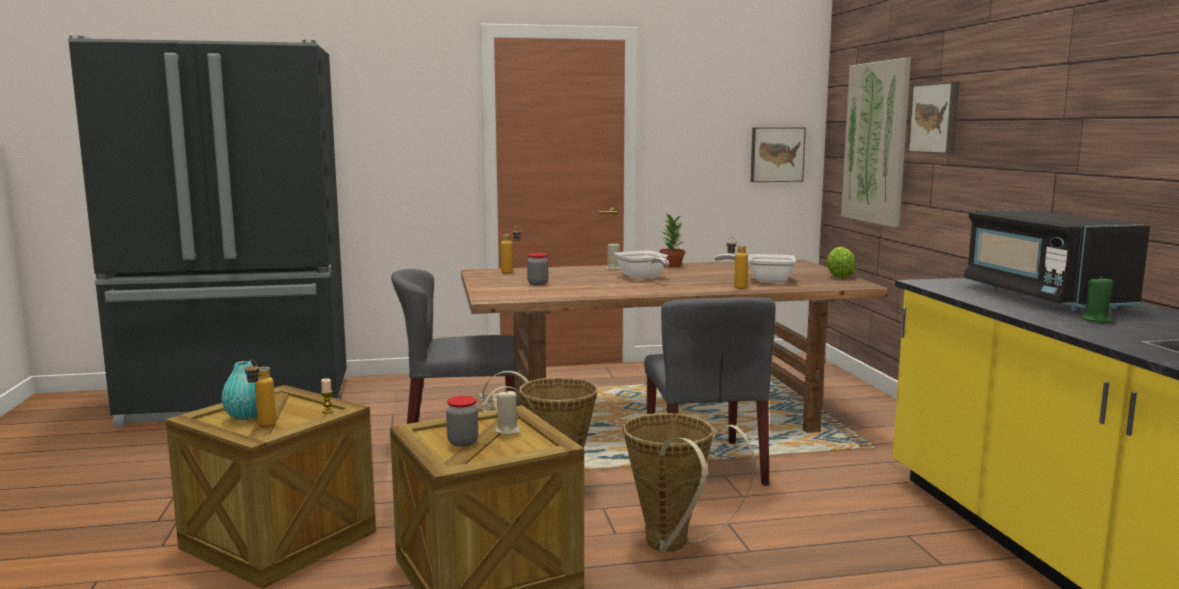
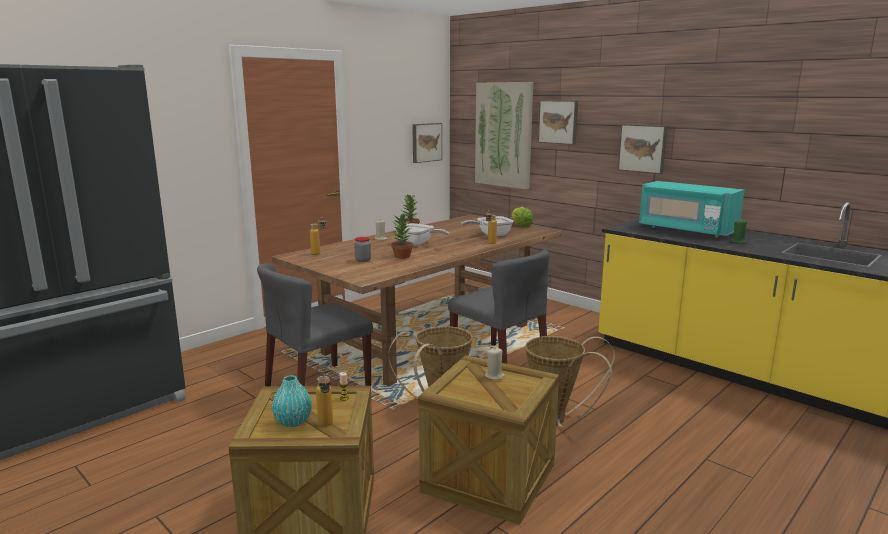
camera: 35 degrees left, 5 degrees up
(463, 442) = (486, 393): jar -> none
(589, 286) = (402, 256): none -> potted plant
(1037, 156) = (643, 148): none -> picture
(1042, 297) = (685, 230): black microwave -> turquoise microwave

